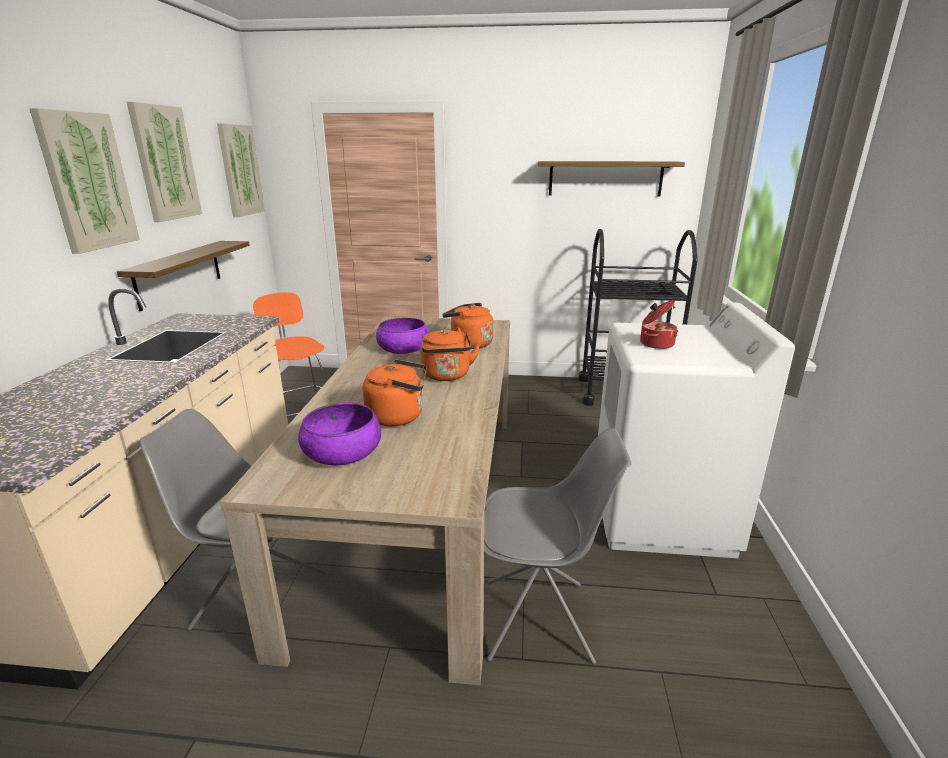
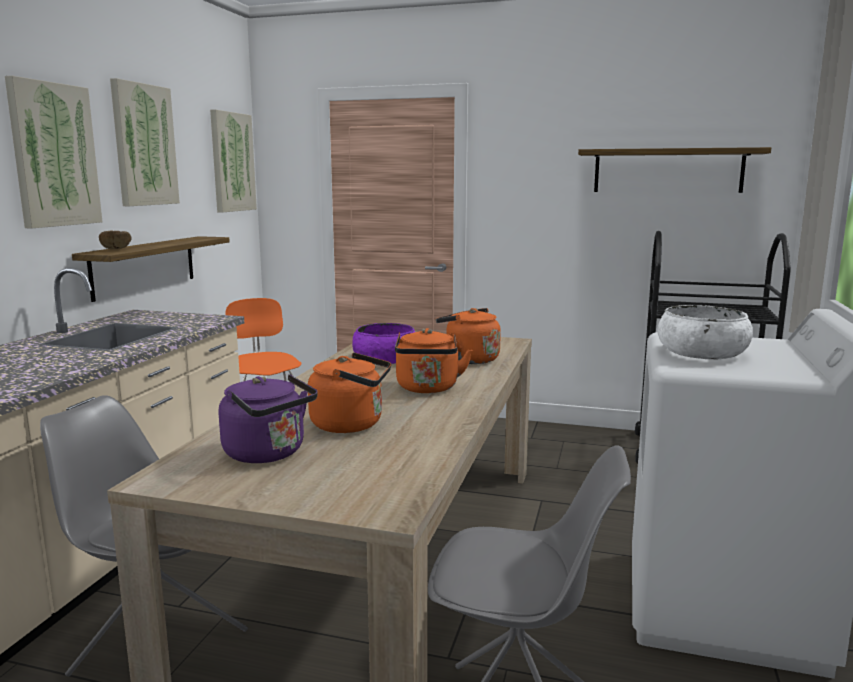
camera: 10 degrees right, 10 degrees down
(157, 264) = (117, 250): none -> brown bowl
(342, 452) = (268, 454): purple bowl -> purple kettle
(655, 343) = (701, 353): cooking pot -> white bowl

